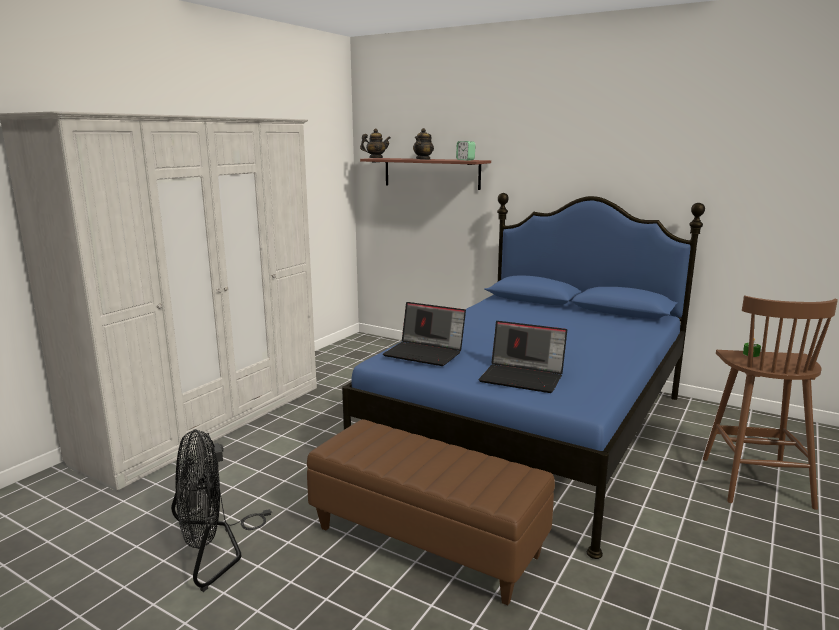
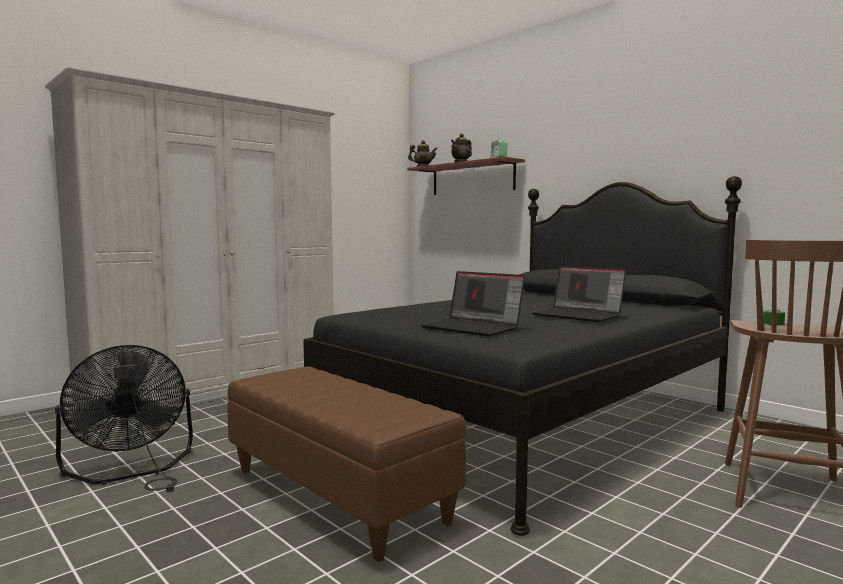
camera: 15 degrees right, 10 degrees down
(215, 544) = (135, 471): black fan -> black fan turned 75 degrees clockwise
(425, 353) = (392, 311): laptop -> laptop (579, 315)
(532, 430) = (528, 421): blue bed -> black bed

